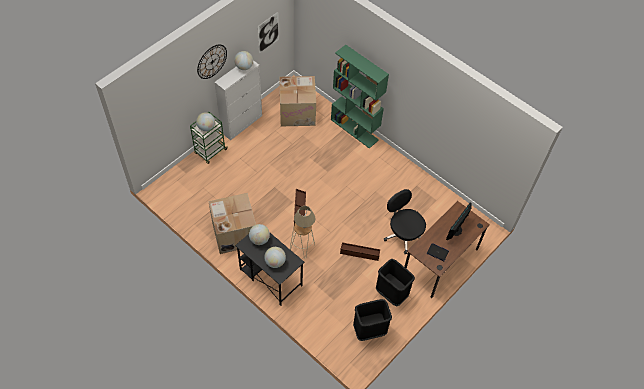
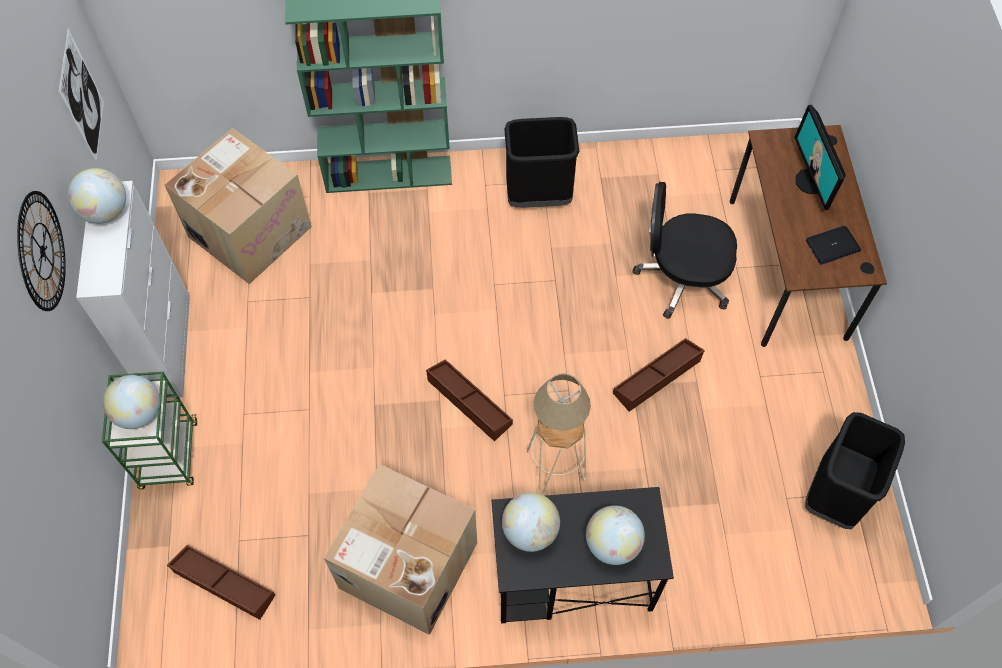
camera: 45 degrees left, 5 degrees up
(187, 194) = (223, 585): none -> brown storage box
(391, 294) = (788, 396): black trash can -> black trash can (539, 196)

